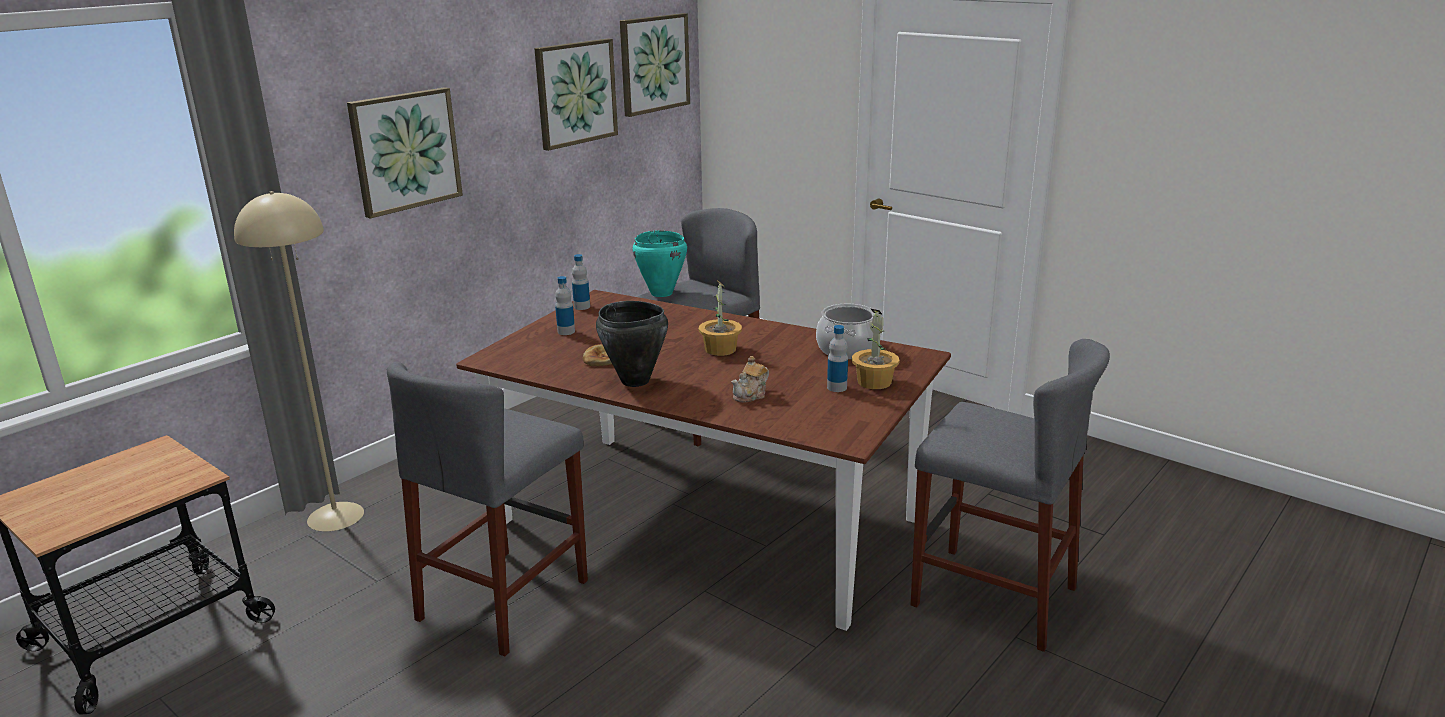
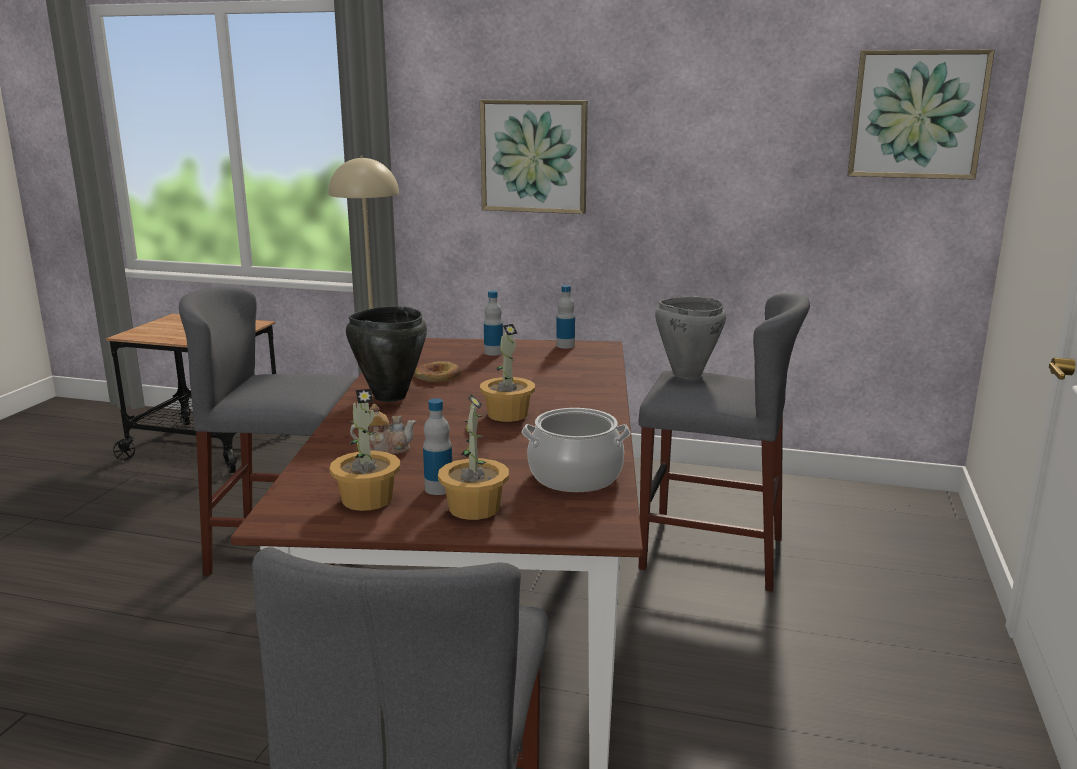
camera: 65 degrees right, 5 degrees down
(575, 93) = (767, 133): picture -> none
(661, 293) = (686, 374): turquoise cooking pot -> grey cooking pot
(751, 395) = (385, 449): teapot -> teapot turned 150 degrees clockwise
(837, 410) = (367, 499): none -> potted plant

